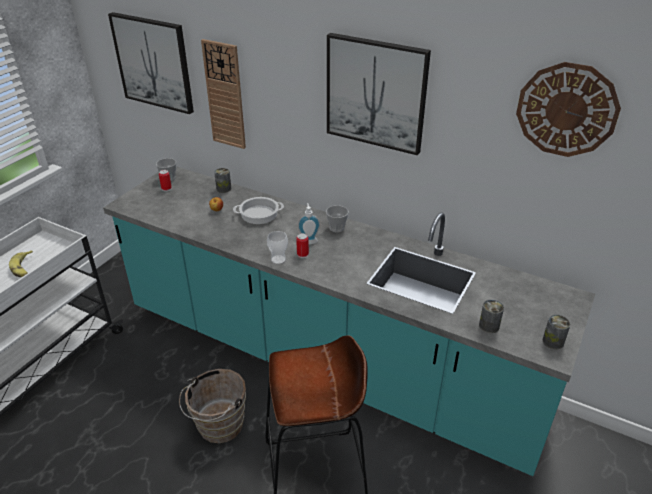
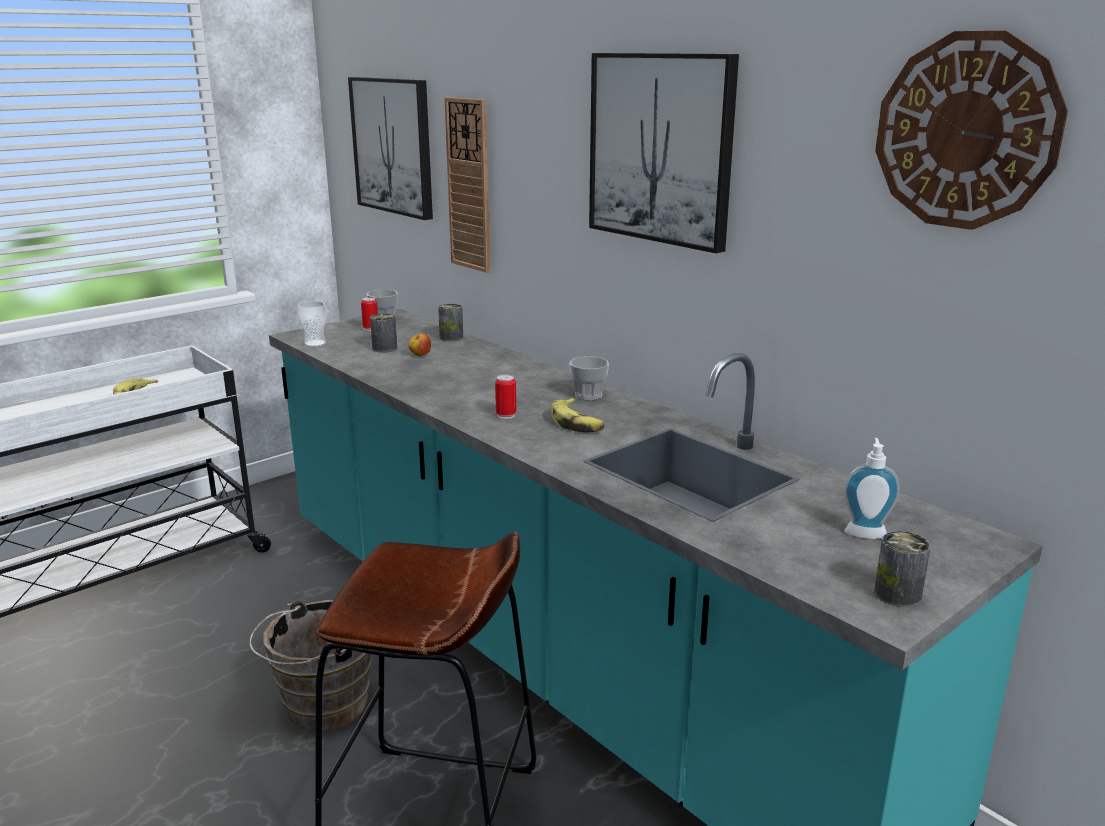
camera: 20 degrees right, 15 degrees down
(259, 214) = (479, 366): cooking pot -> none
(278, 260) = (462, 415): cup -> cup (315, 343)
(309, 240) = (530, 402): soap dispenser -> soap dispenser (865, 532)
(345, 253) = (577, 423): none -> banana
(489, 326) = (773, 549): can -> can (384, 348)

